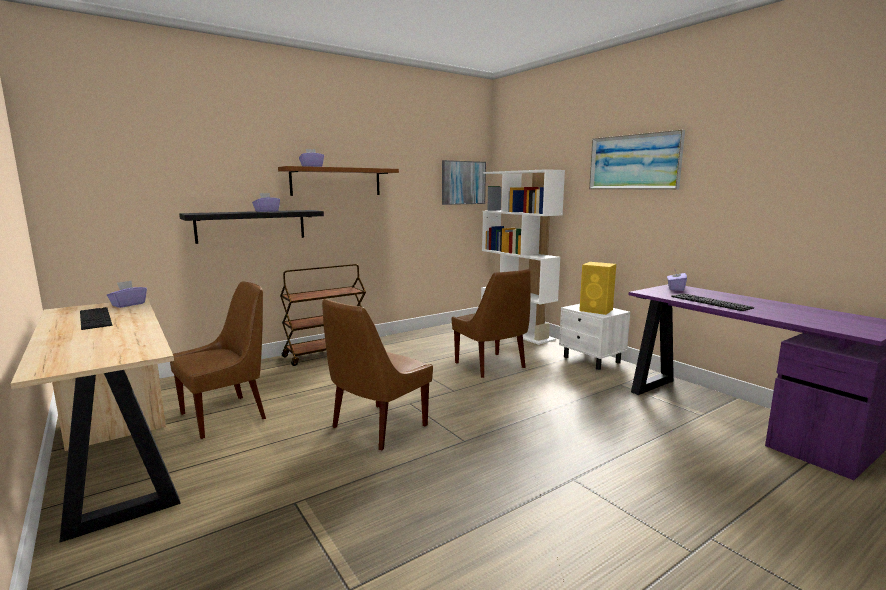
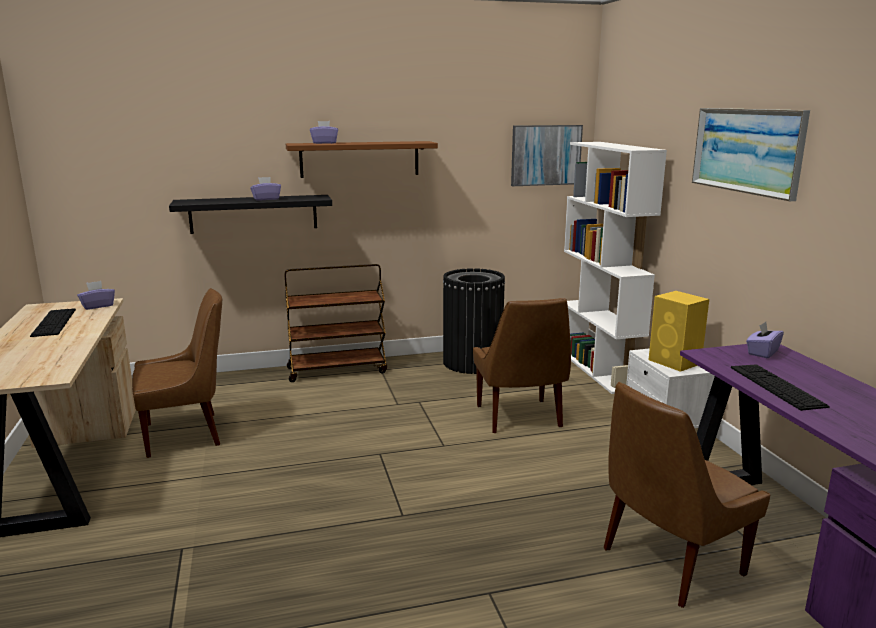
camera: 20 degrees right, 5 degrees up
(376, 427) = (321, 478): brown chair -> brown chair (668, 563)
(427, 337) = (472, 362): none -> black trash can

